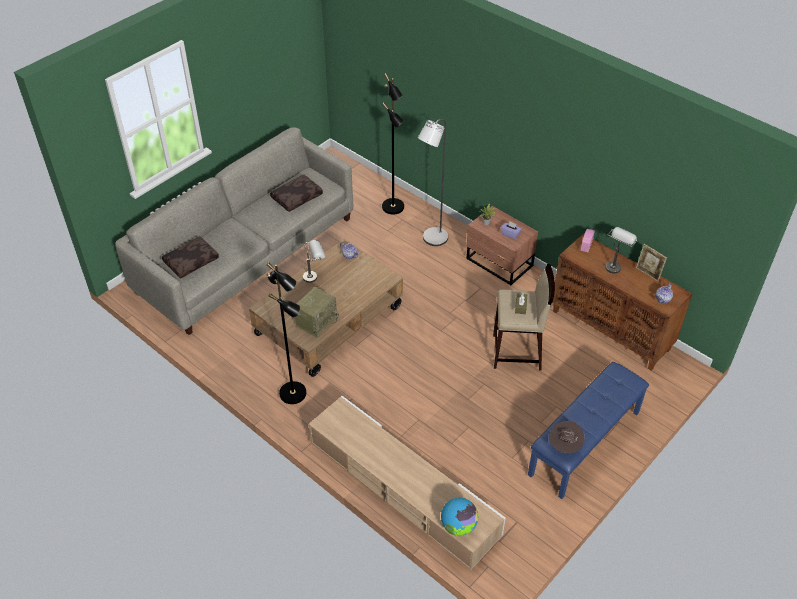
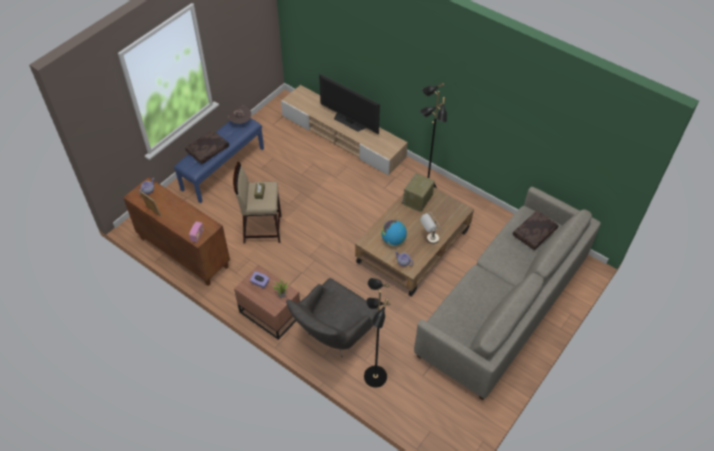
camera: 175 degrees right, 5 degrees up
(296, 197) = (466, 309): brown pillow -> brown pillow (208, 151)
(392, 466) = (349, 121): none -> television
(432, 240) = (333, 336): grey floor lamp -> grey armchair
(458, 526) = (308, 95): globe -> globe (393, 240)
(615, 264) = (177, 218): grey table lamp -> none

